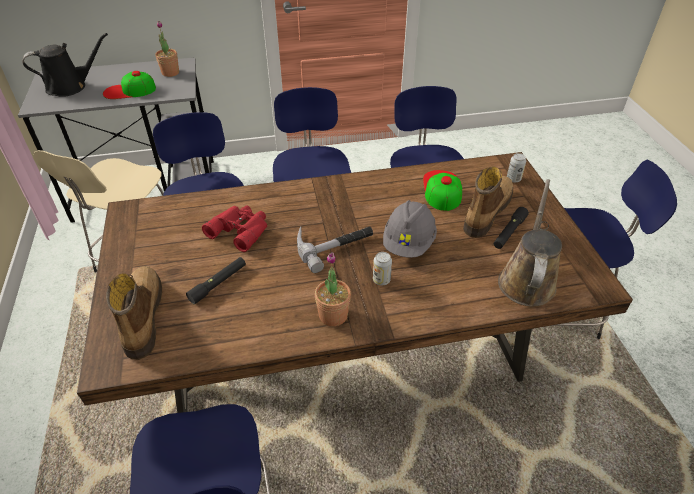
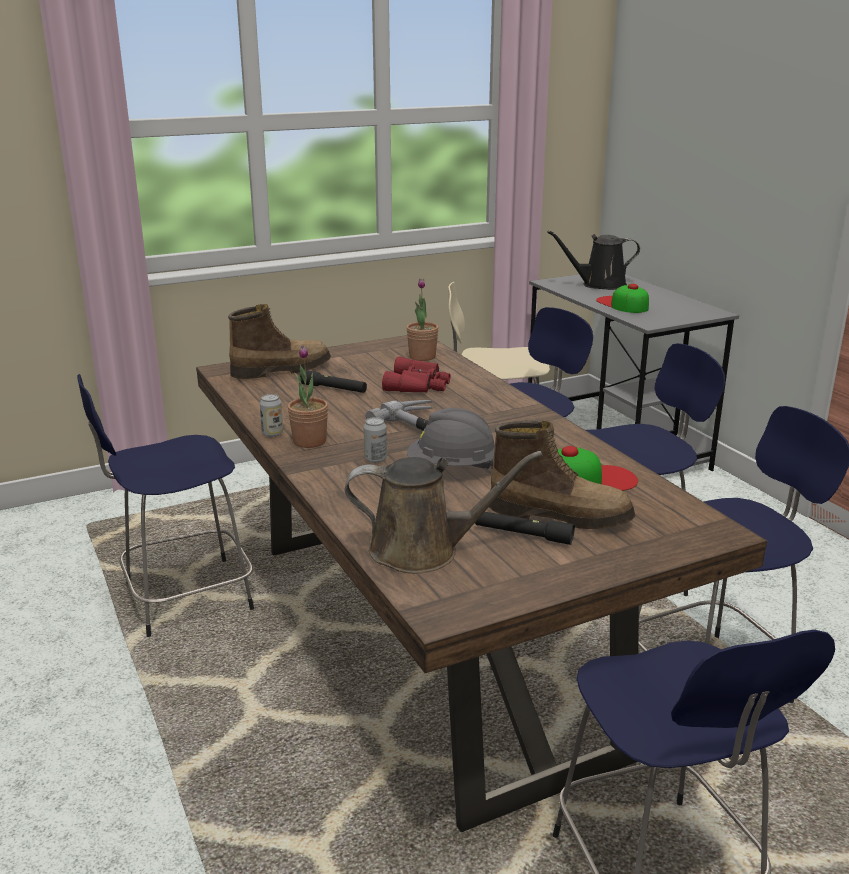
camera: 75 degrees right, 20 degrees down
(70, 87) = (599, 285): black watering can -> black watering can turned 120 degrees clockwise
(170, 73) = (684, 311): potted plant -> potted plant (422, 357)
(513, 179) = (670, 534): can -> can (272, 433)

